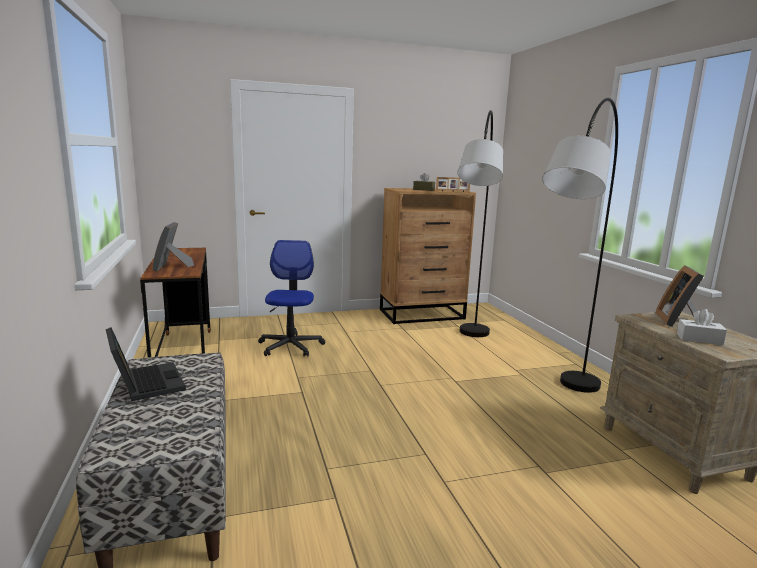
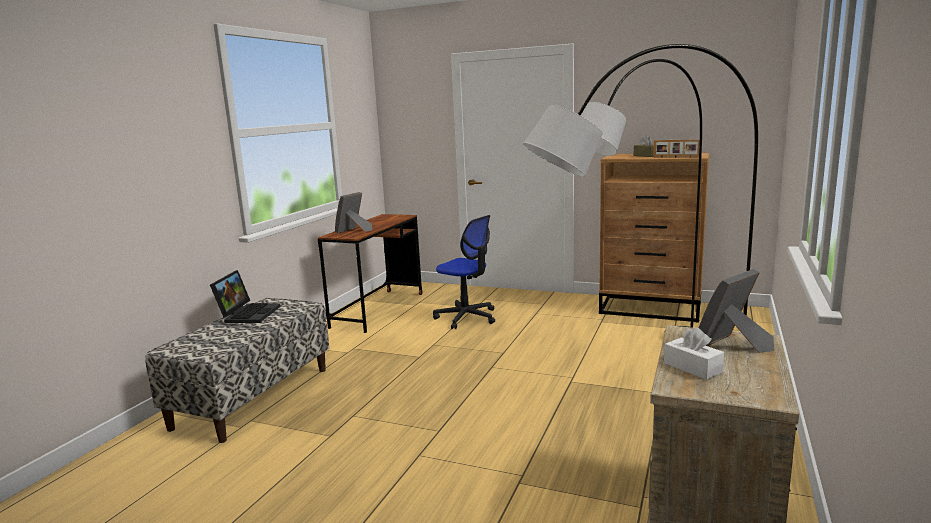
camera: 40 degrees right, 0 degrees up
(290, 346) = (466, 317): office chair -> office chair turned 90 degrees clockwise

